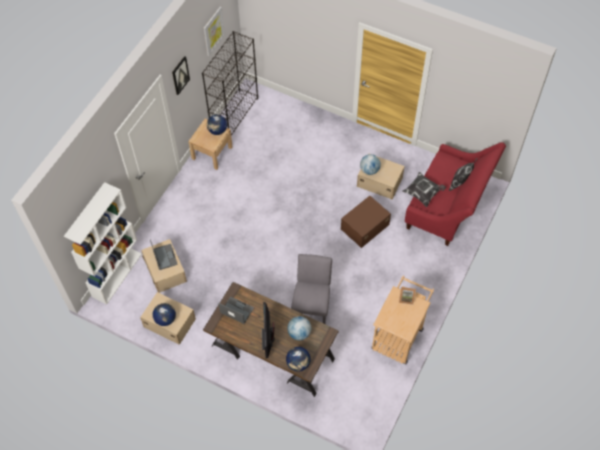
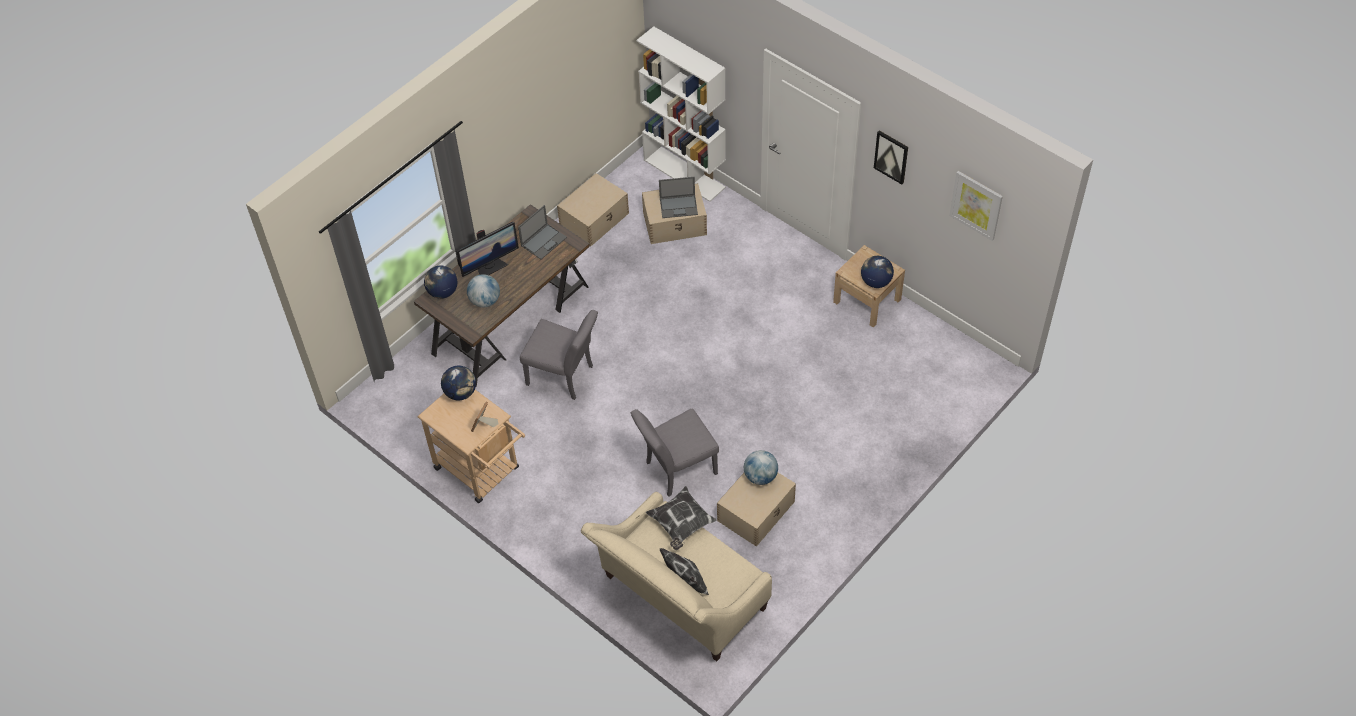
camera: 105 degrees right, 5 degrees down
(165, 319) = (583, 197): globe -> globe (461, 393)
(234, 114) = (939, 340): black bookcase -> none
(267, 339) = (490, 266): monitor -> monitor turned 135 degrees clockwise
(364, 227) = (676, 470): brown storage box -> grey chair
(448, 207) = (679, 598): red sofa -> beige sofa

